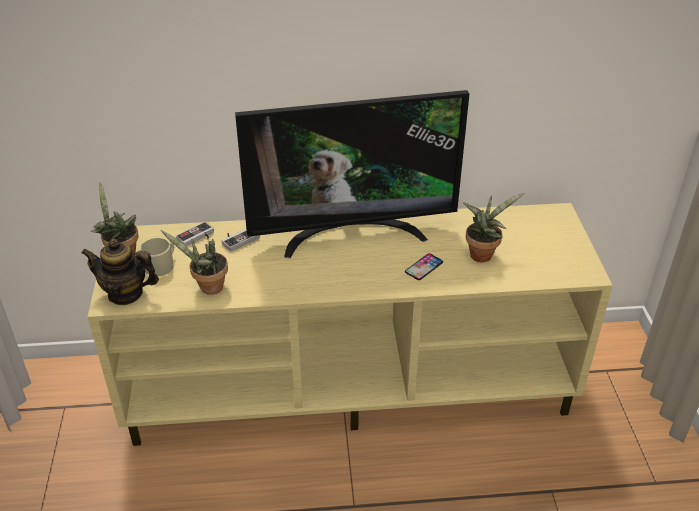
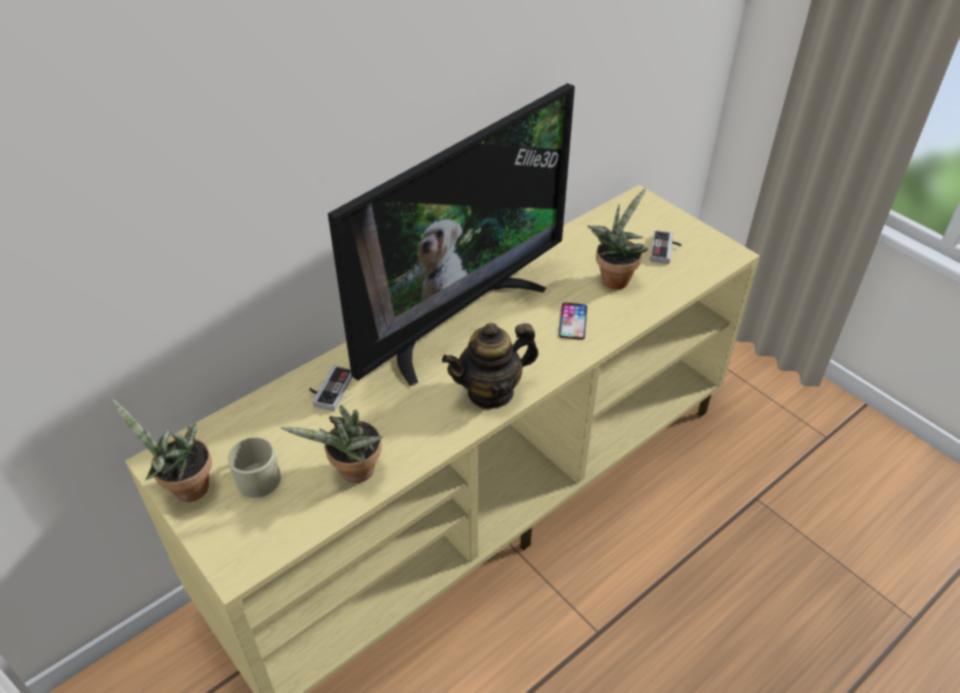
camera: 35 degrees left, 5 degrees up
(125, 293) = (248, 541): teapot -> teapot (491, 392)
(197, 238) = (272, 414): game controller -> game controller (665, 250)

